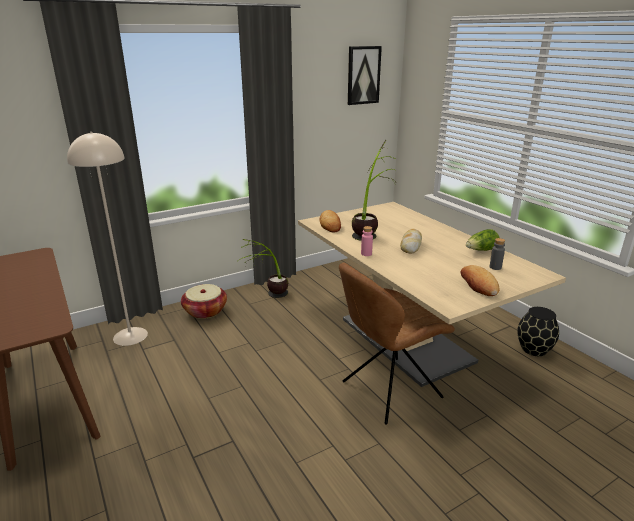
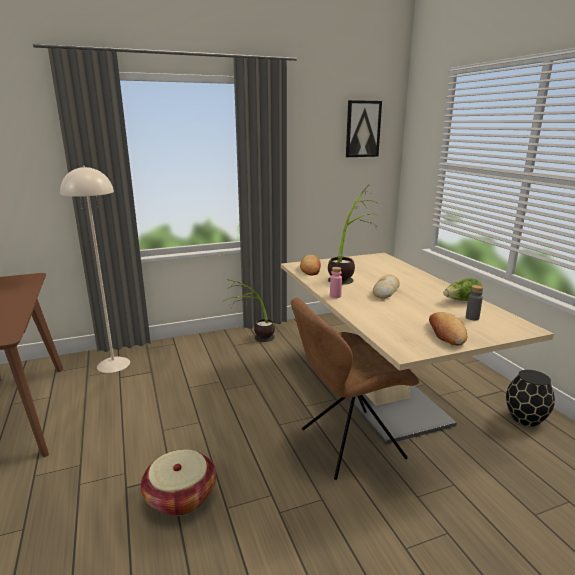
camera: 10 degrees right, 5 degrees down
(205, 311) = (190, 348): basket -> basket (181, 496)

